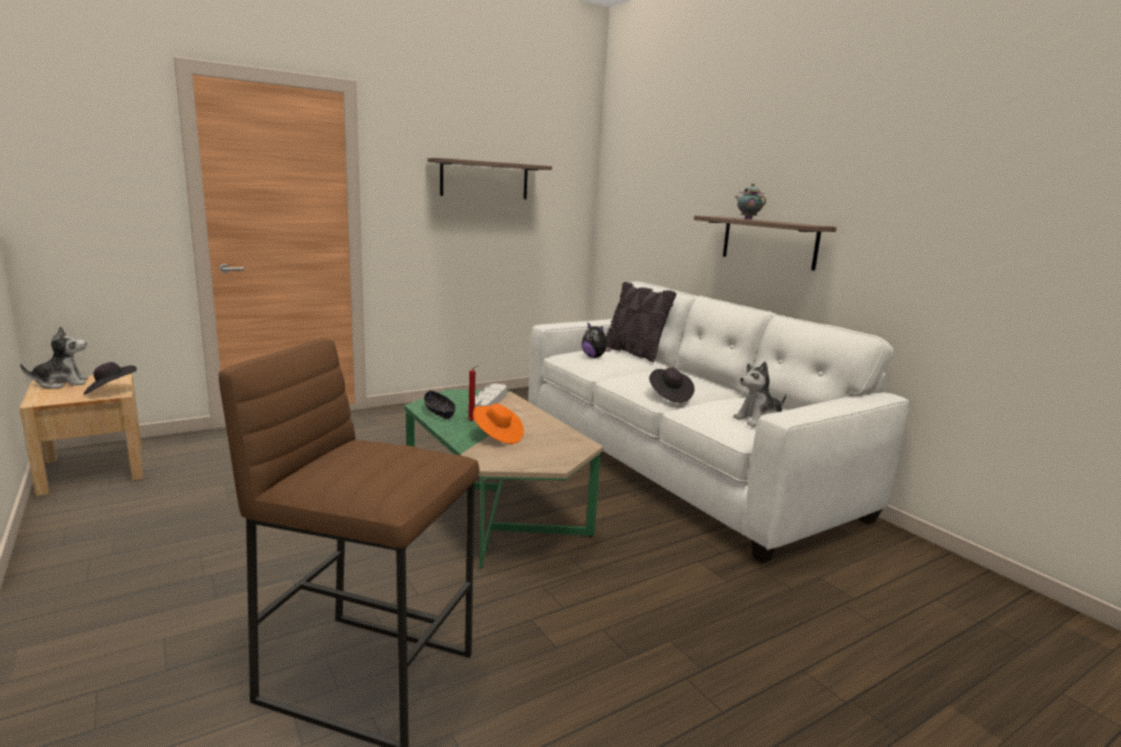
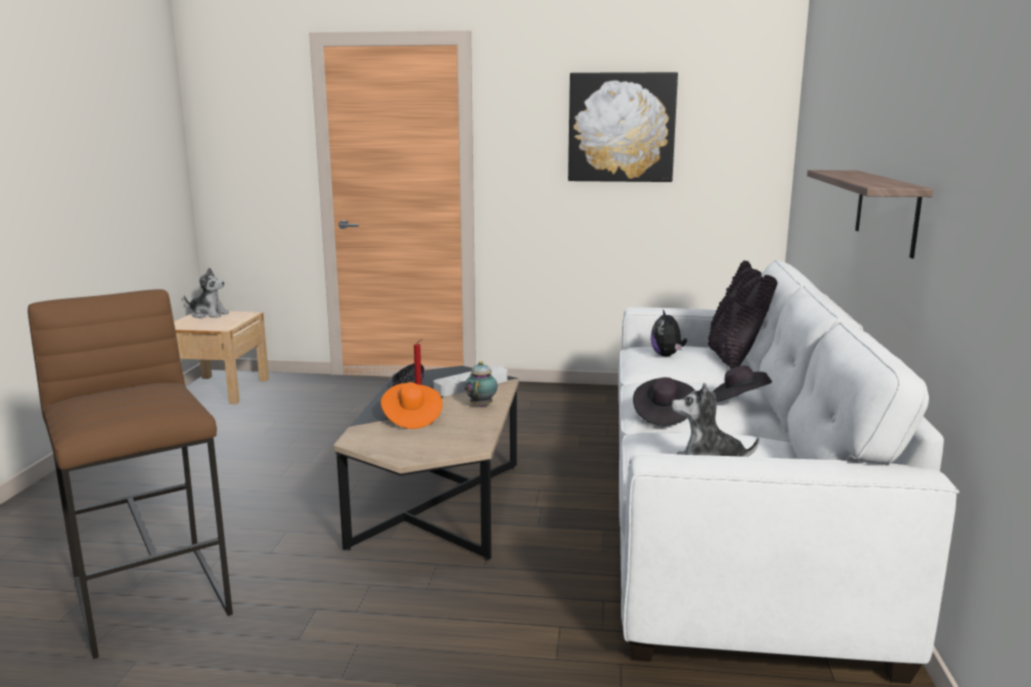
camera: 40 degrees right, 0 degrees up
(110, 391) = (223, 325): black hat -> black hat (738, 401)
(484, 180) = (621, 127): shelf -> picture
(496, 510) = (440, 504): green coffee table -> black coffee table
(747, 219) = (851, 175): teapot -> teapot (482, 405)

